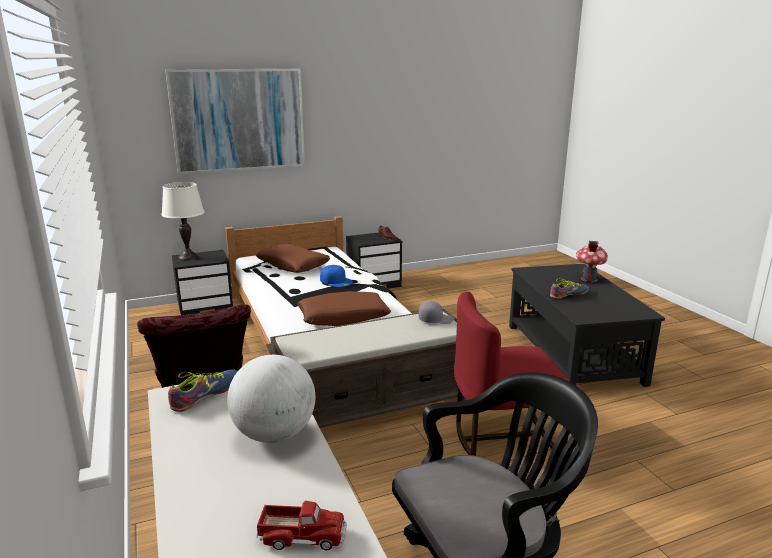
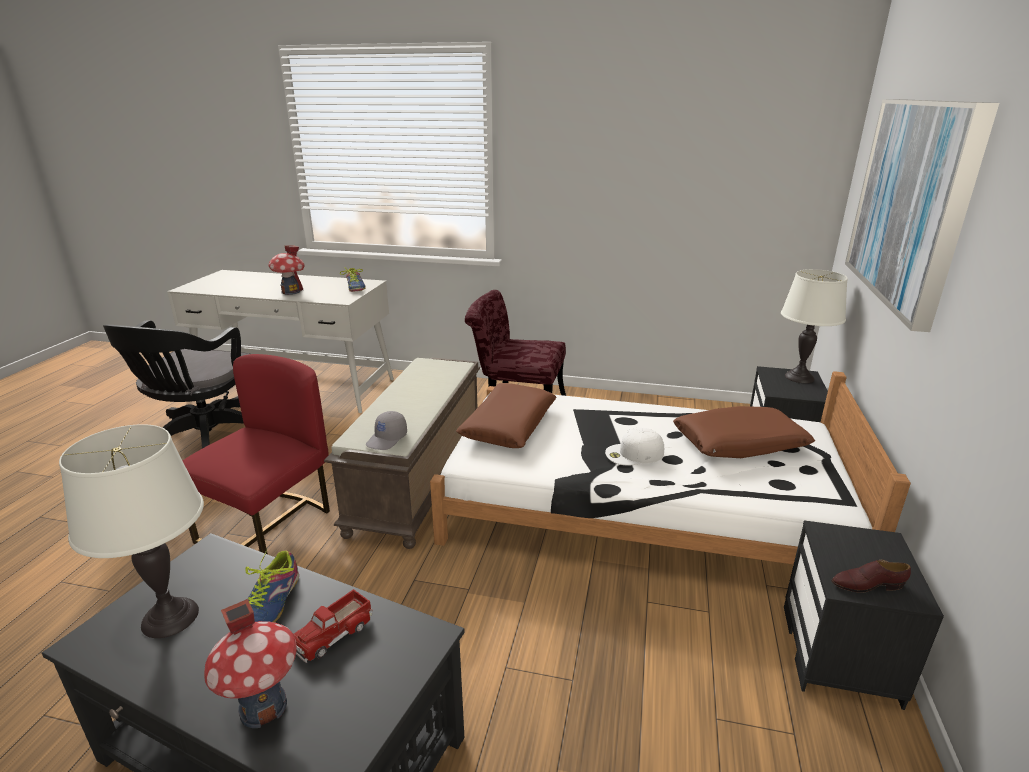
camera: 125 degrees right, 5 degrees up
(274, 434) = (291, 292): globe -> toy house
(302, 535) = (226, 286): toy truck -> toy truck (333, 633)
(336, 281) = (634, 454): blue cap -> white cap
(609, 306) = (170, 617): none -> white table lamp

